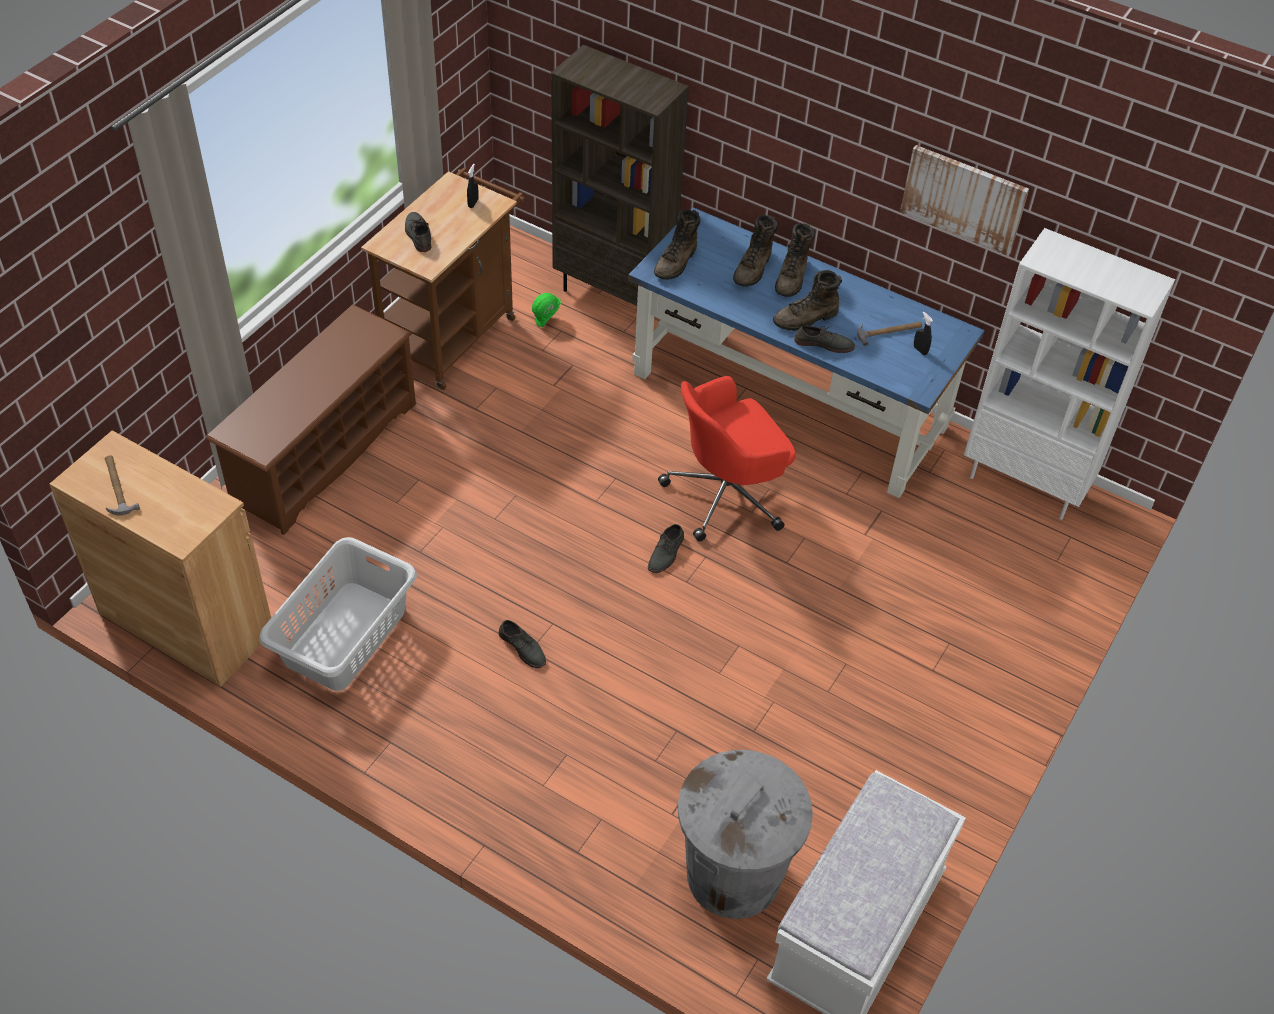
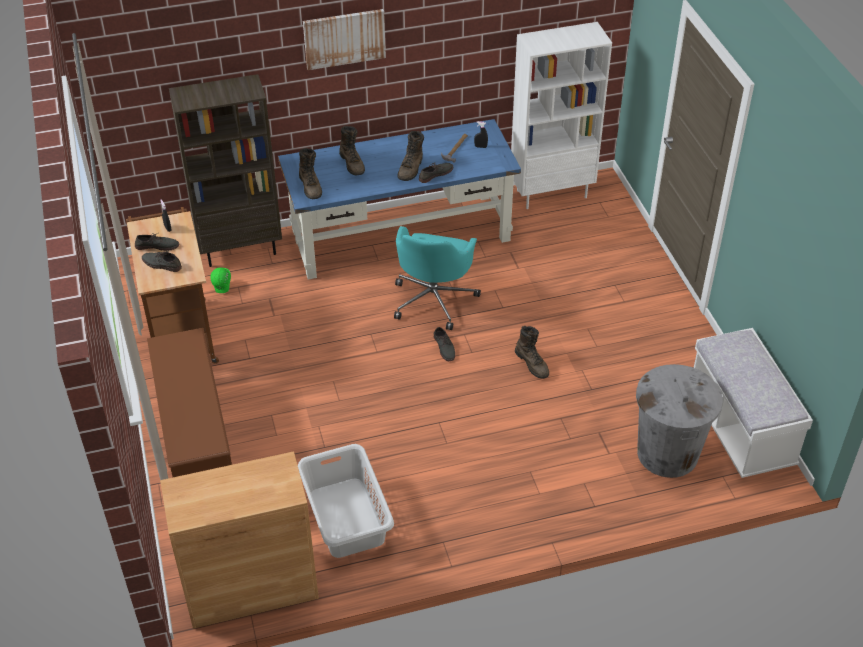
camera: 45 degrees left, 5 degrees down
(116, 486) = (211, 502): hammer -> none
(523, 647) = (441, 445): grey shoe -> grey shoe (157, 246)
(727, 495) = (434, 299): red office chair -> turquoise office chair
(792, 278) = (377, 155): brown boot -> brown boot (532, 364)
(964, 199) = (461, 45): picture -> picture (344, 38)

